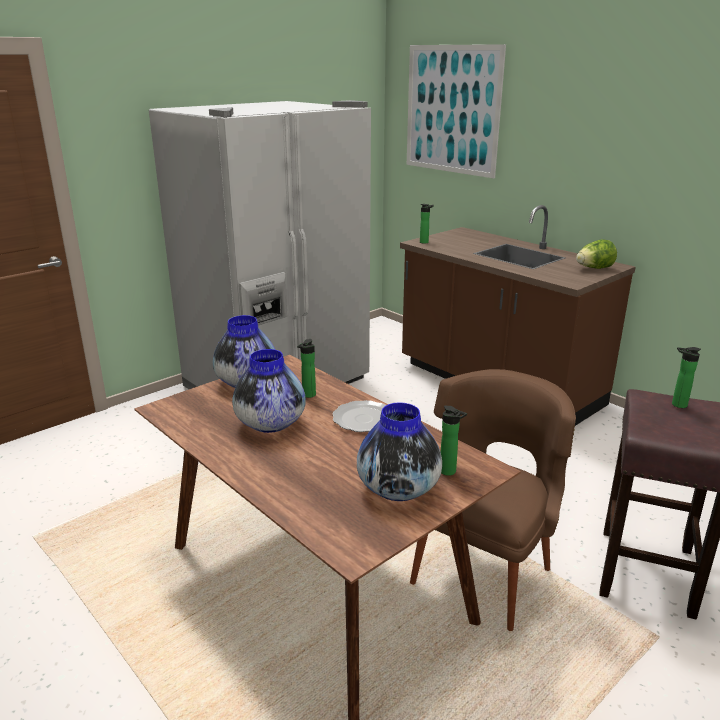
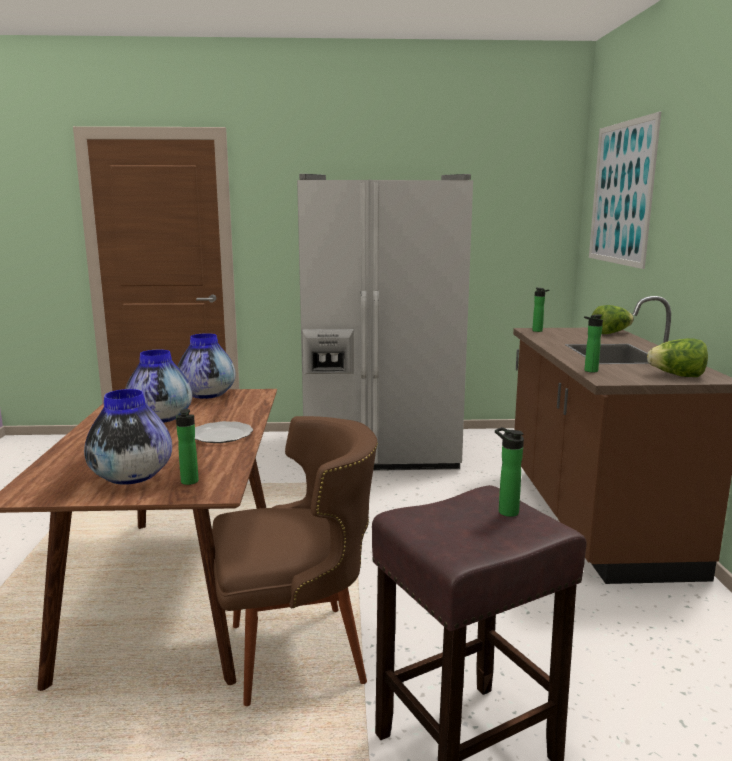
camera: 40 degrees right, 10 degrees down
(307, 395) = (223, 412): bottle -> bottle (589, 371)
(473, 234) = (610, 333): none -> lettuce

